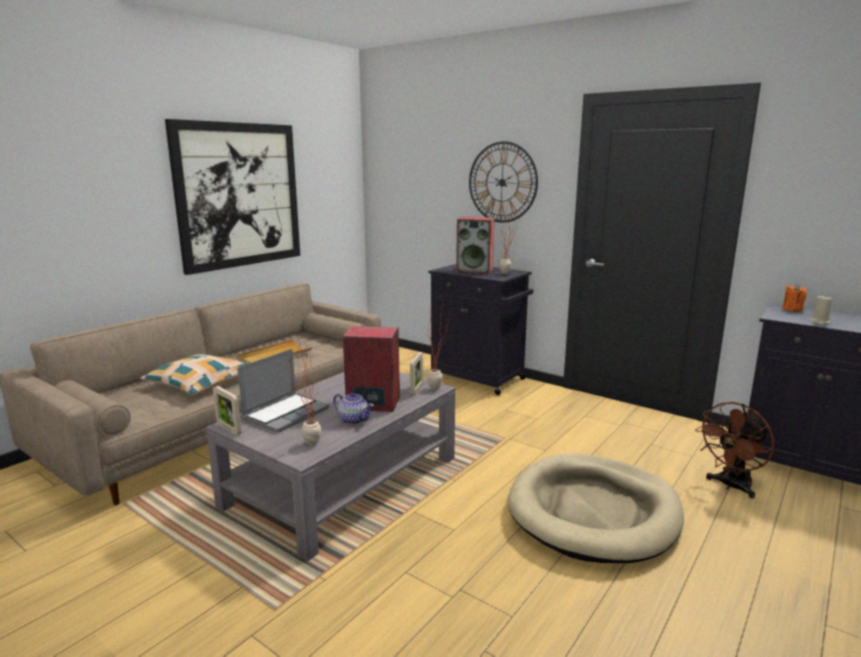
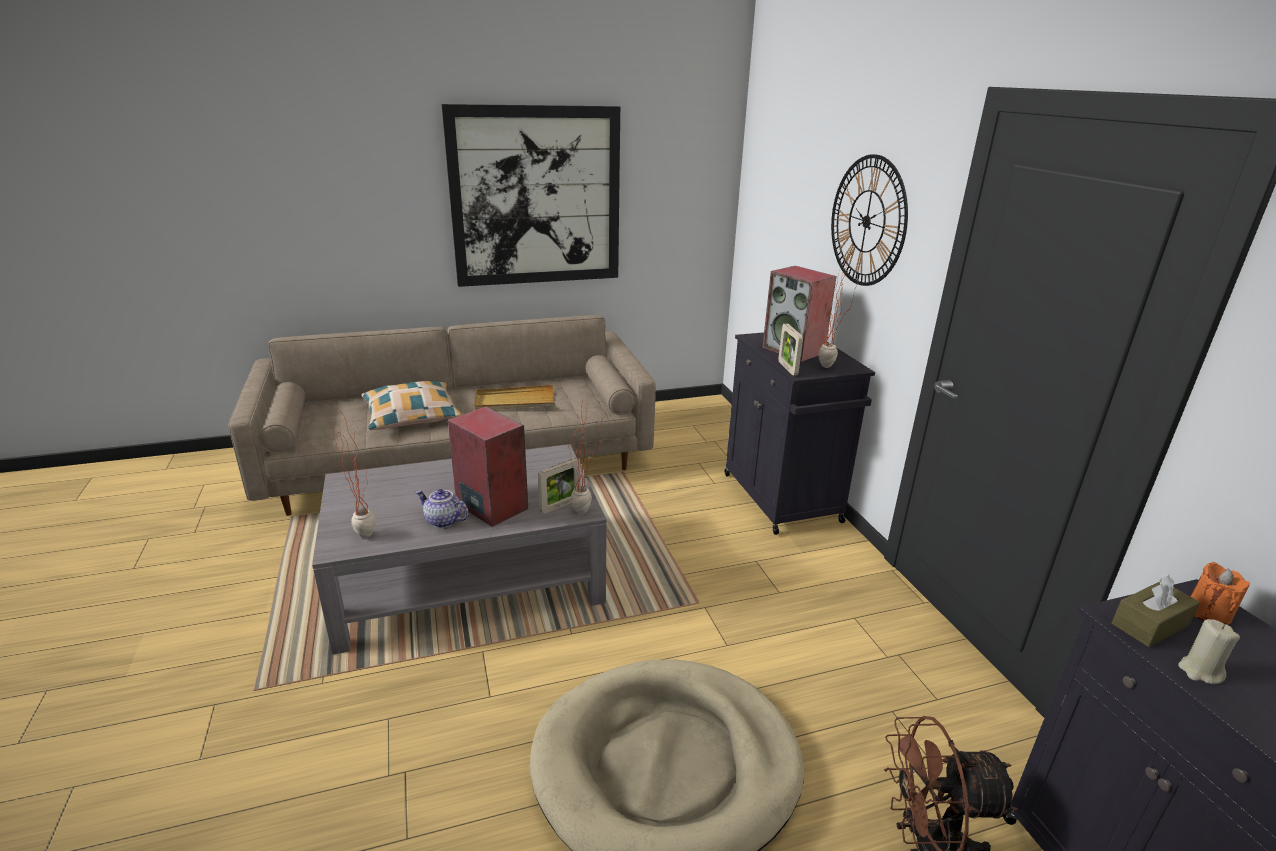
camera: 35 degrees right, 10 degrees up
(229, 429) = (335, 485): picture frame -> picture frame (787, 368)
(286, 413) = (402, 486): laptop -> none
(354, 420) = (442, 521): teapot -> teapot turned 135 degrees clockwise
(786, 316) = (1150, 624): none -> brown tissue box

